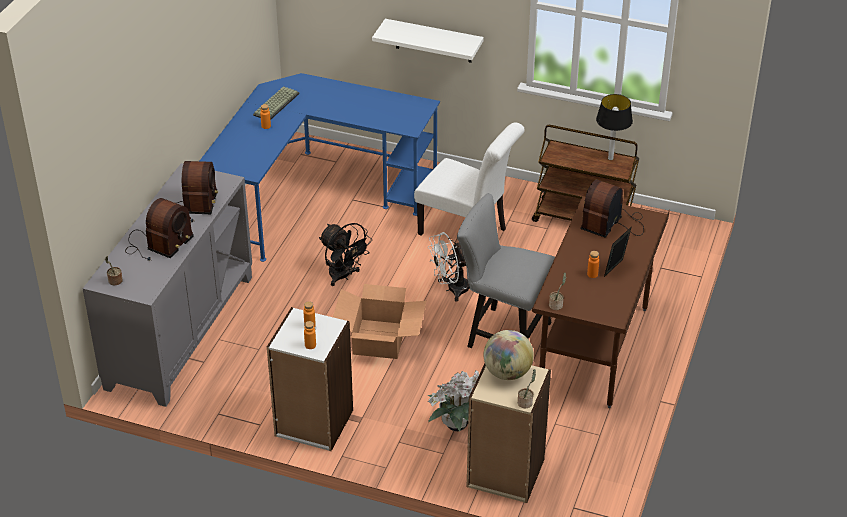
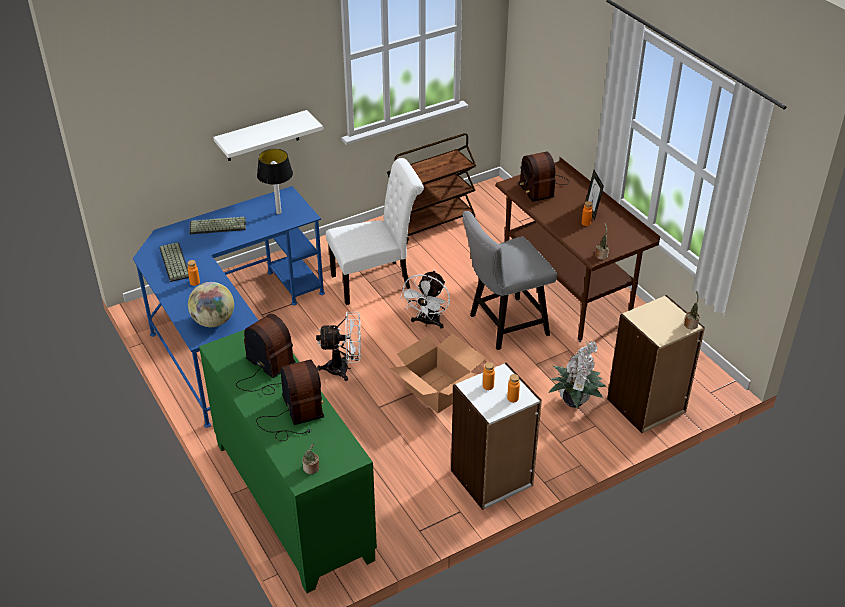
camera: 50 degrees left, 0 degrees up
(179, 331) = (291, 500): grey cabinet -> green cabinet
(341, 97) = (217, 227): none -> keyboard
(343, 276) = (344, 368): black fan -> white fan
(507, 372) = (649, 316): globe -> globe (213, 321)
(610, 158) = (442, 160): table lamp -> table lamp (278, 213)

